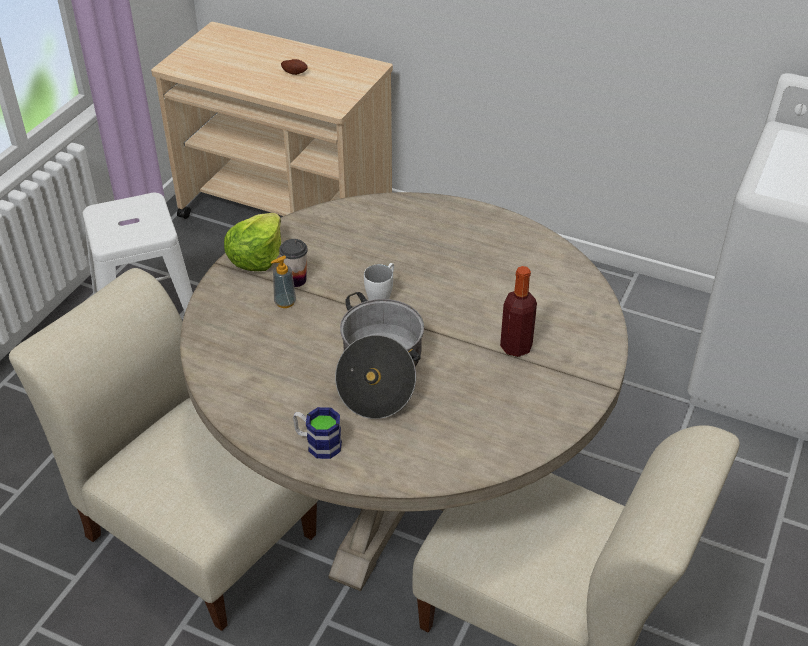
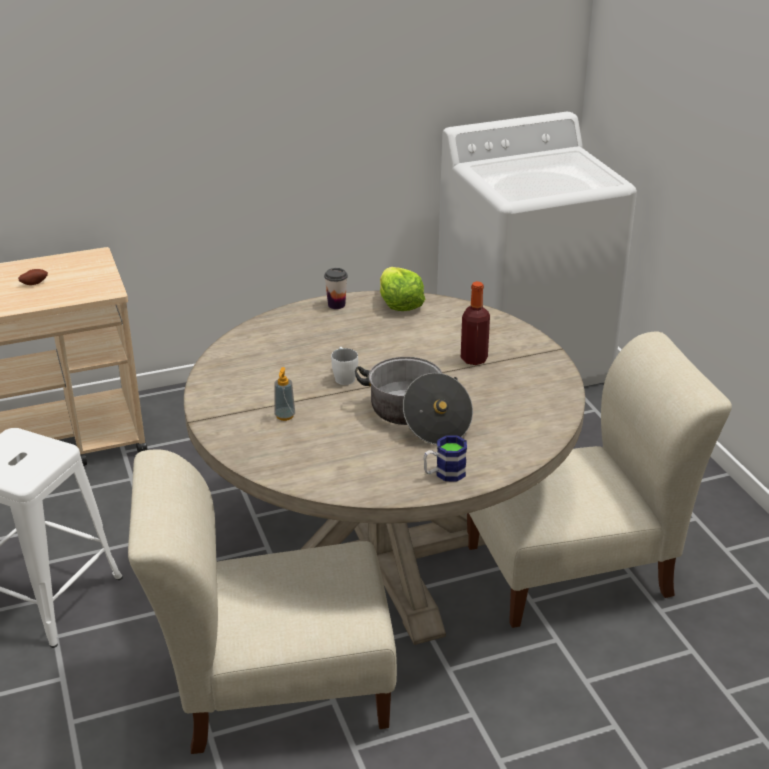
camera: 45 degrees left, 10 degrees down
(256, 257) = (215, 402): lettuce -> lettuce (399, 304)
(296, 280) = (269, 400): cup -> cup (336, 305)

